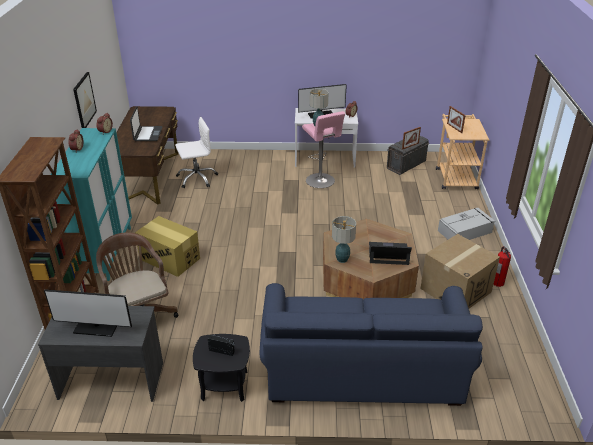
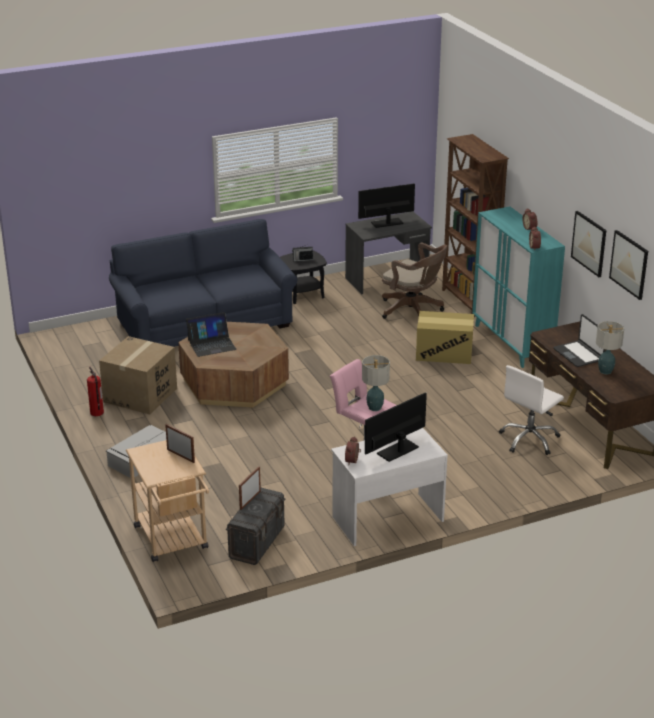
camera: 155 degrees right, 5 degrees down
(99, 73) = (629, 264): none -> picture
(342, 259) = (253, 330): table lamp -> table lamp (605, 371)

